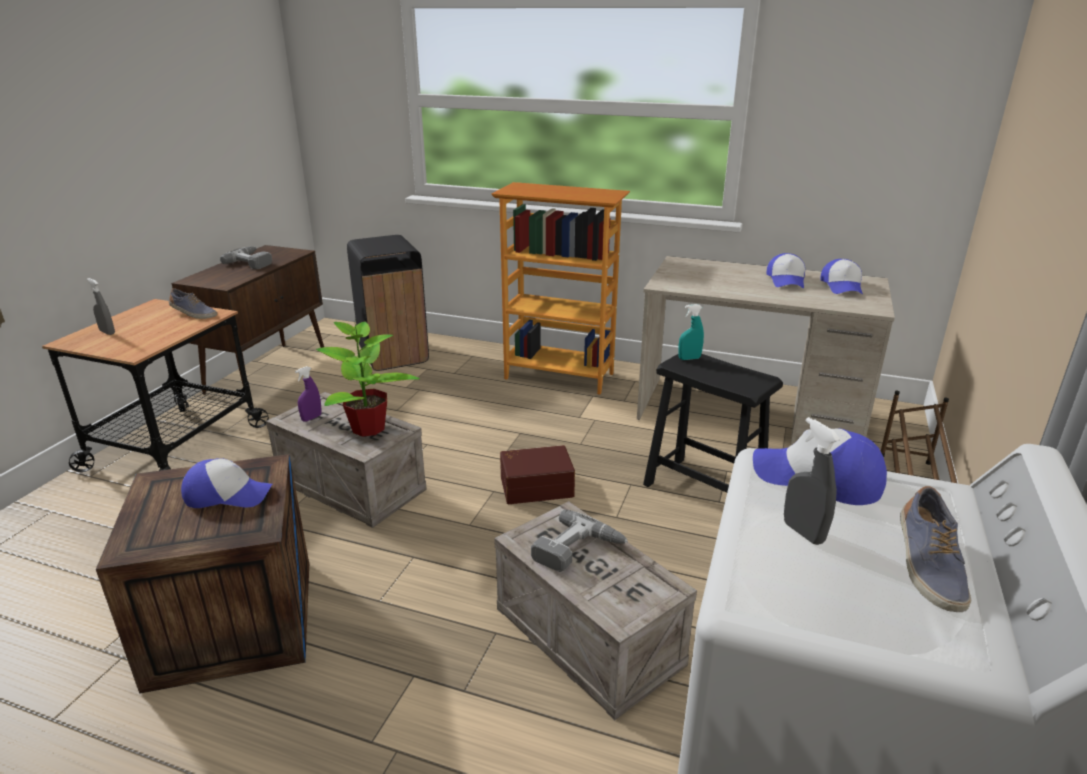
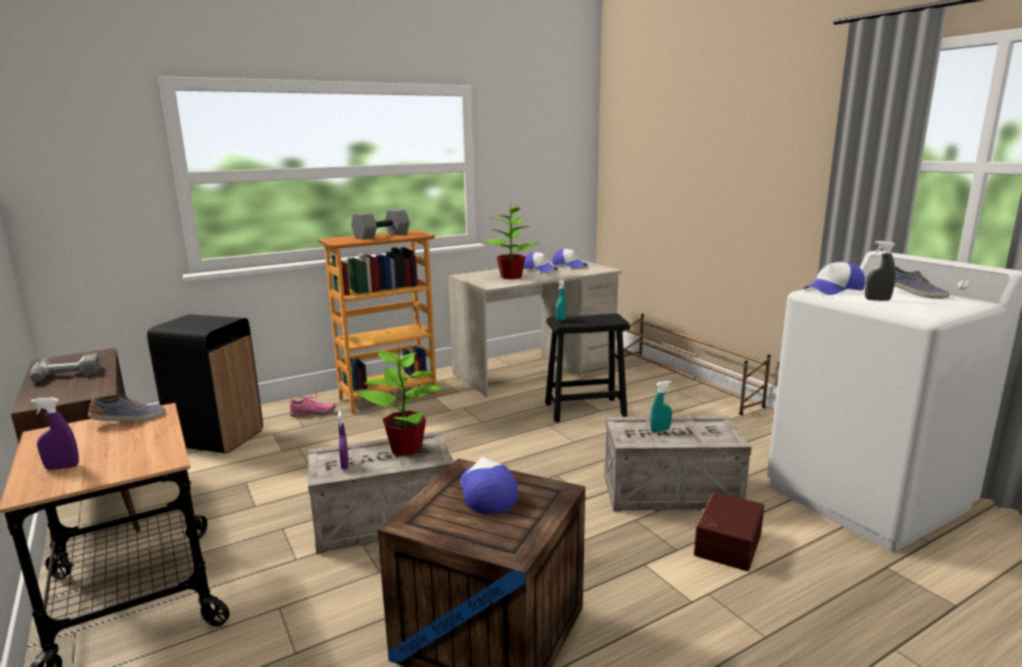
camera: 50 degrees left, 10 degrees down
(107, 332) = (62, 467): grey spray bottle -> purple spray bottle
(227, 494) = (486, 493): cap -> cap turned 60 degrees counterclockwise
(480, 364) = (313, 413): none -> pink shoe
(536, 486) = (504, 452): brown storage box -> brown storage box (726, 543)
(569, 192) = (381, 236): none -> grey dumbbell
(578, 551) = (660, 430): power drill -> turquoise spray bottle
(720, 280) = (511, 277): none -> potted plant

